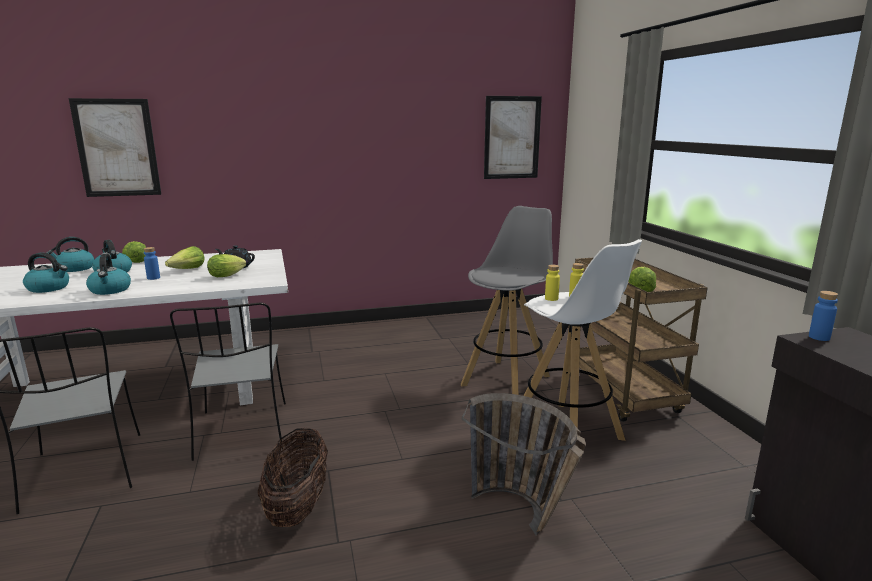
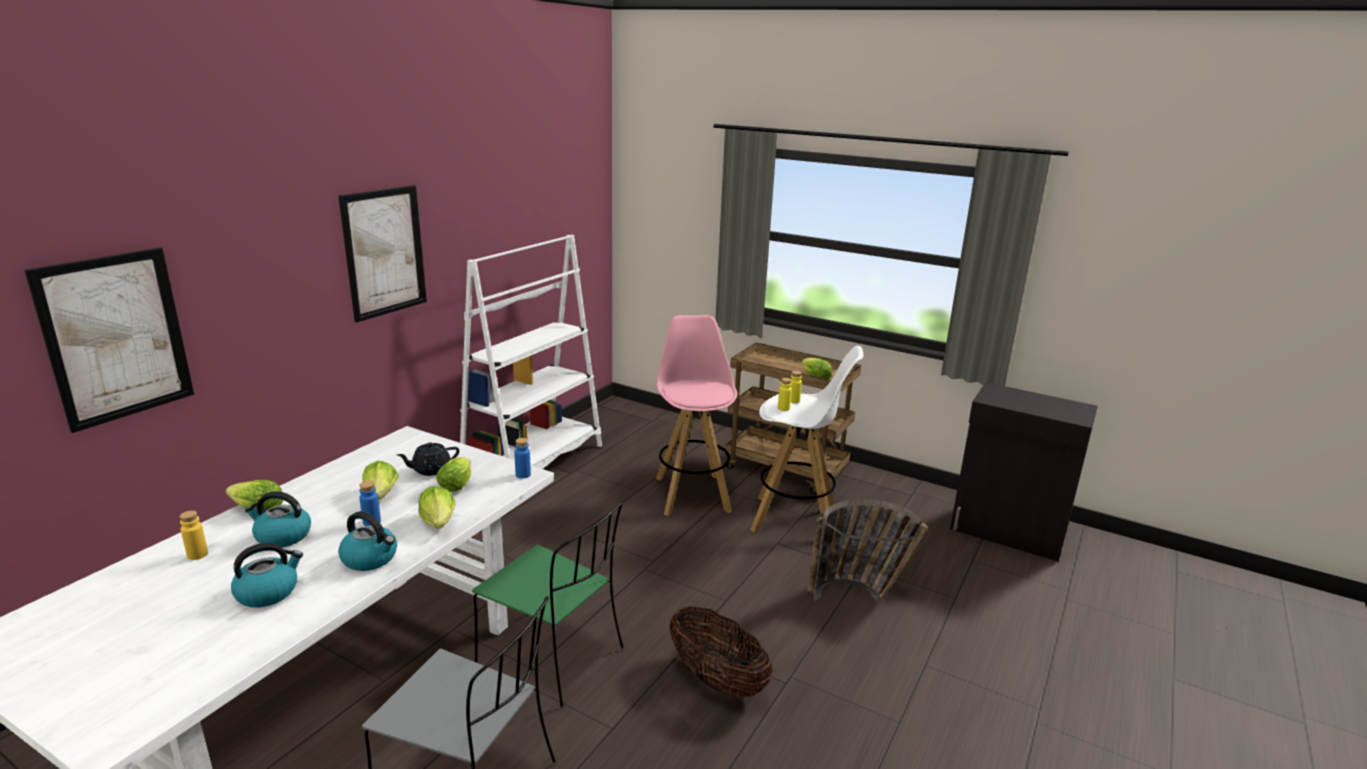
camera: 45 degrees left, 5 degrees up
(75, 268) = (197, 554): kettle -> yellow bottle
(174, 287) = (439, 522): none -> lettuce
(242, 432) = (553, 656): grey chair -> green chair
(429, 326) = (534, 463): none -> white bookcase
(506, 380) = (692, 493): grey stool -> pink stool
(512, 137) = (572, 220): picture -> picture (384, 252)
(819, 337) = (989, 396): blue bottle -> blue bottle (523, 475)

